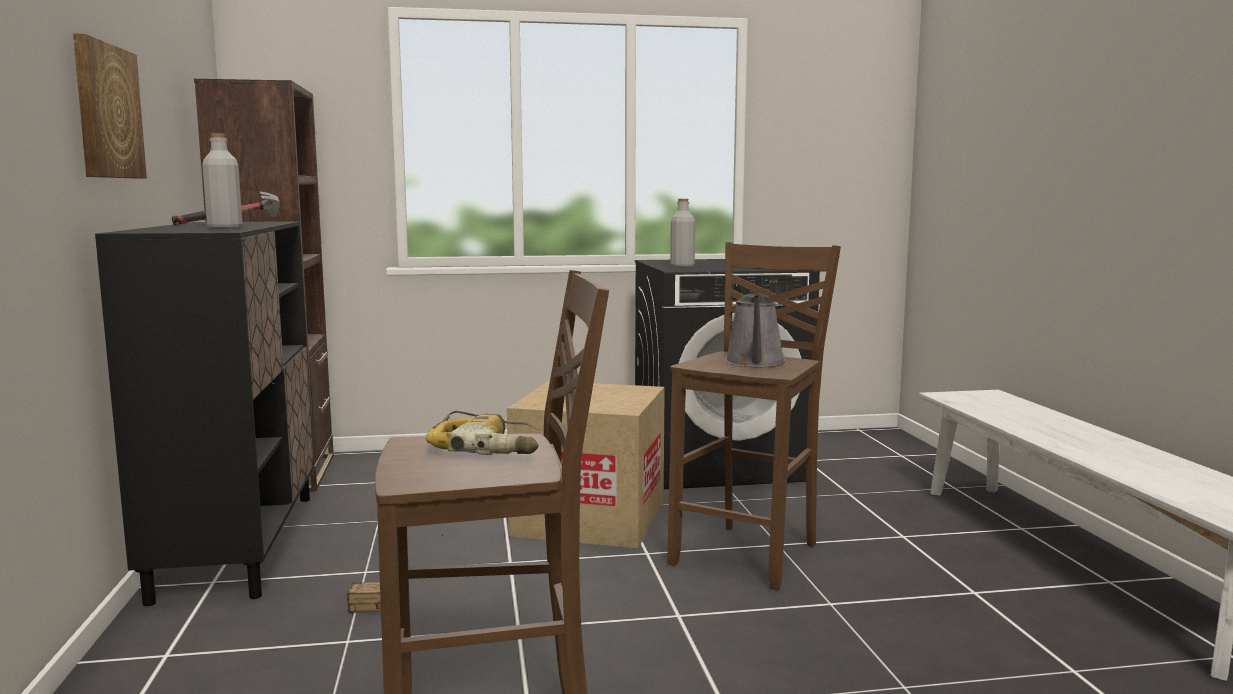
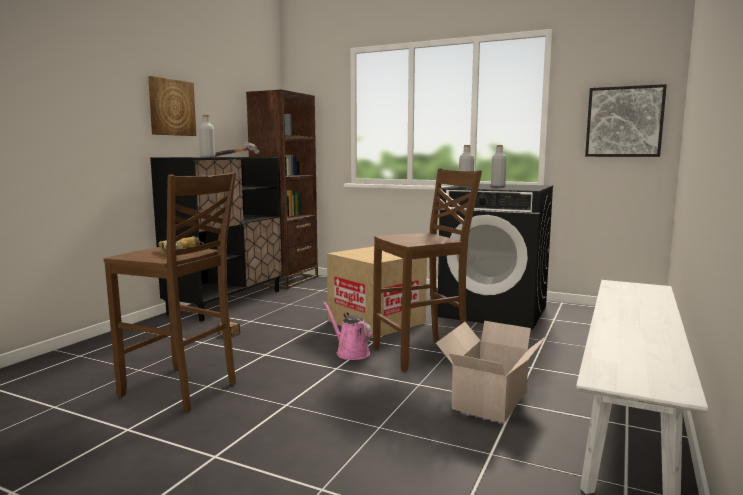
camera: 35 degrees right, 0 degrees up
(649, 582) = (350, 352): none -> pink watering can
(719, 264) = (498, 186): none -> grey bottle
(755, 363) = (420, 238): grey watering can -> none
(845, 164) = (624, 122): none -> picture
(945, 598) = (488, 400): none -> cardboard box

